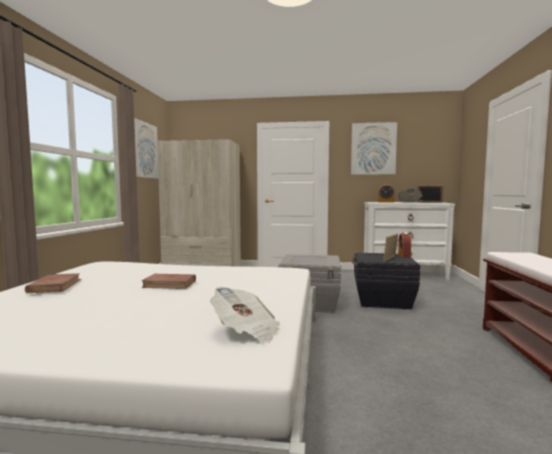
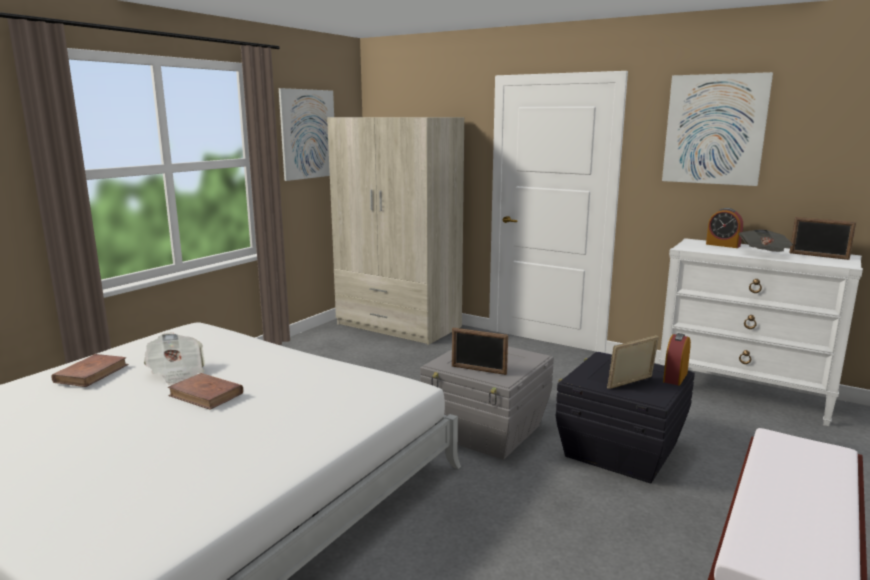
camera: 25 degrees right, 10 degrees up
(246, 331) = (167, 515): newspaper -> newspaper (177, 373)
(312, 262) = (478, 370): none -> picture frame

